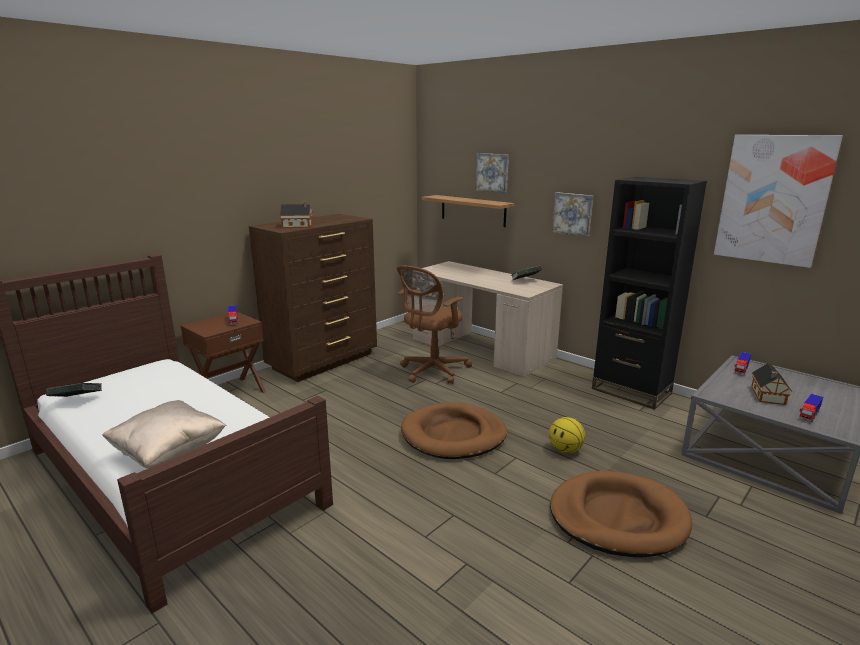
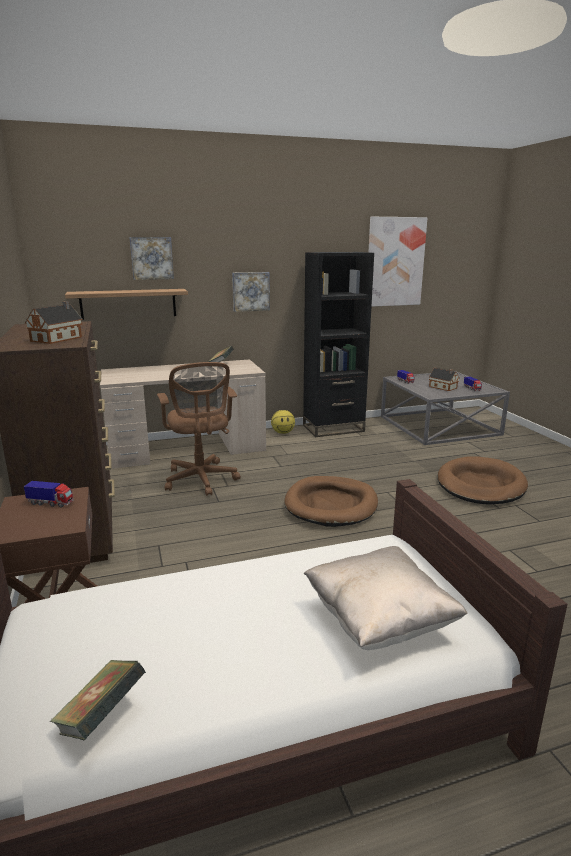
camera: 60 degrees left, 0 degrees up
(565, 450) = (391, 473): basketball -> basketball (283, 433)

